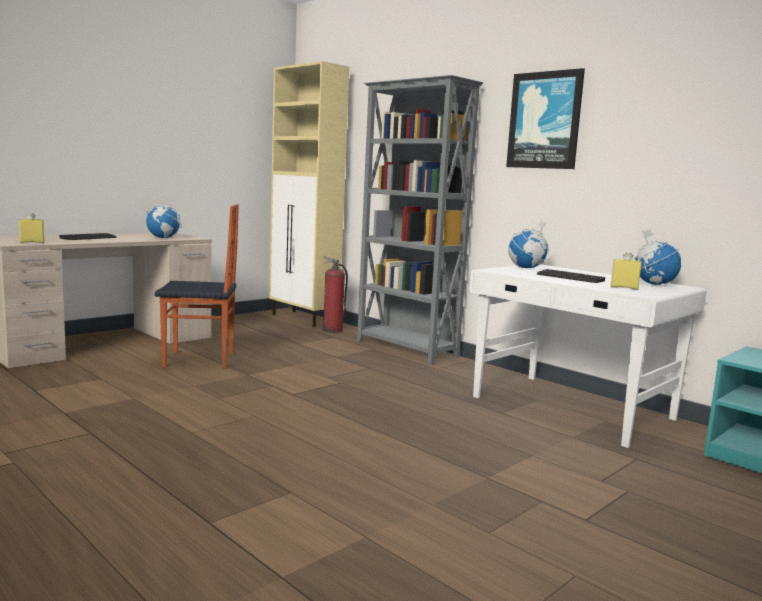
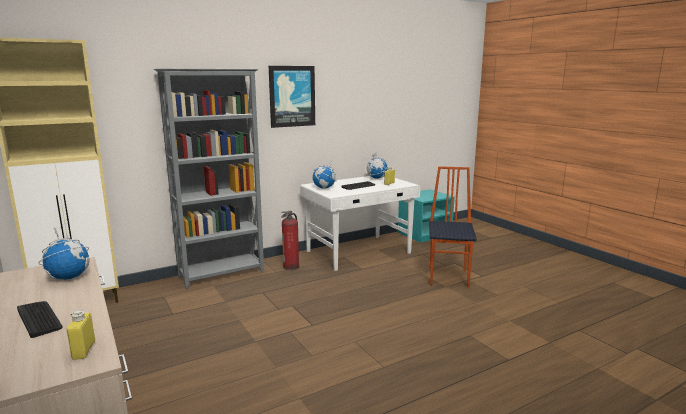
camera: 75 degrees left, 5 degrees up
(199, 360) = (196, 365): chair -> chair (449, 277)
(332, 330) = (140, 295): fire extinguisher -> fire extinguisher (291, 267)

